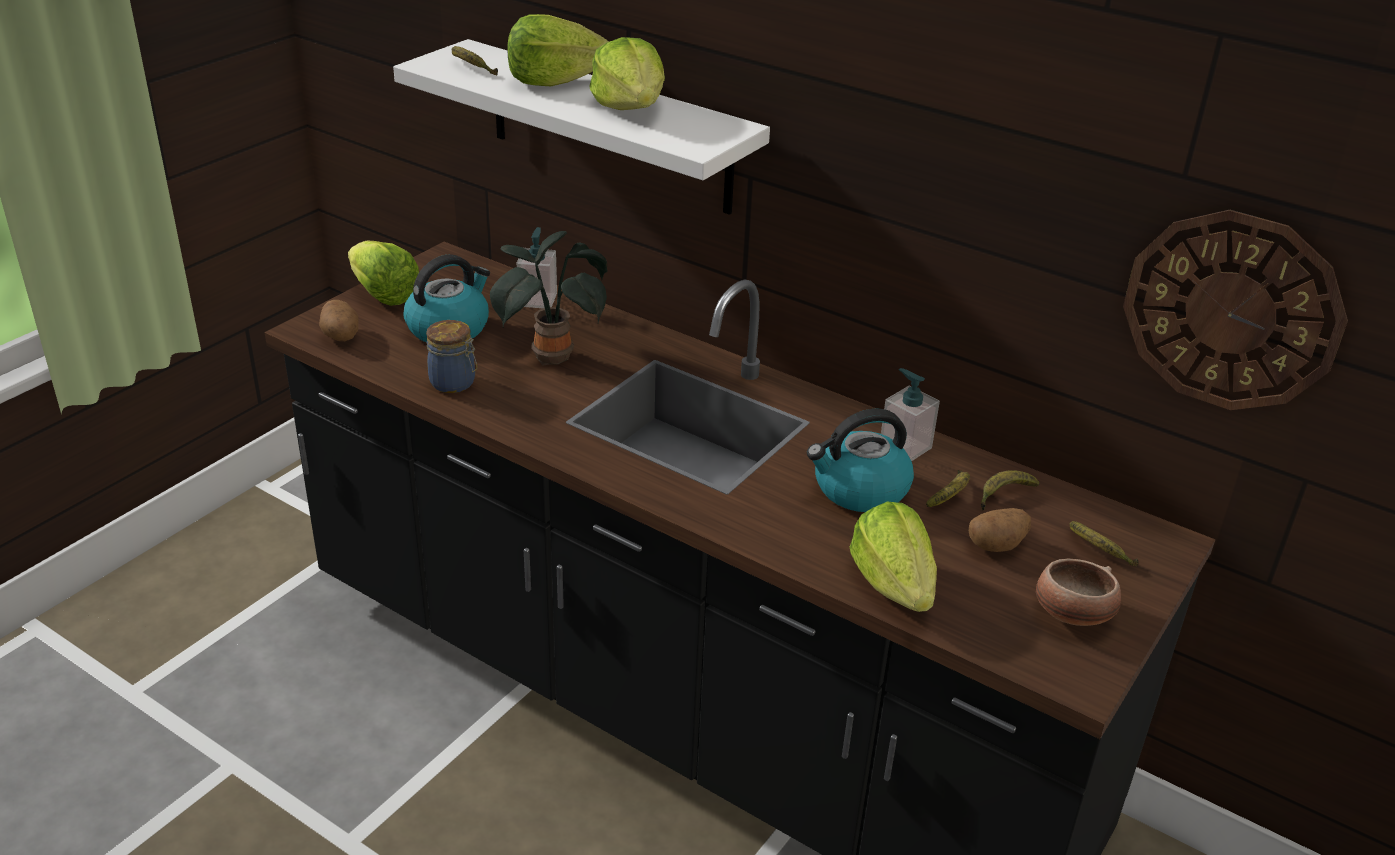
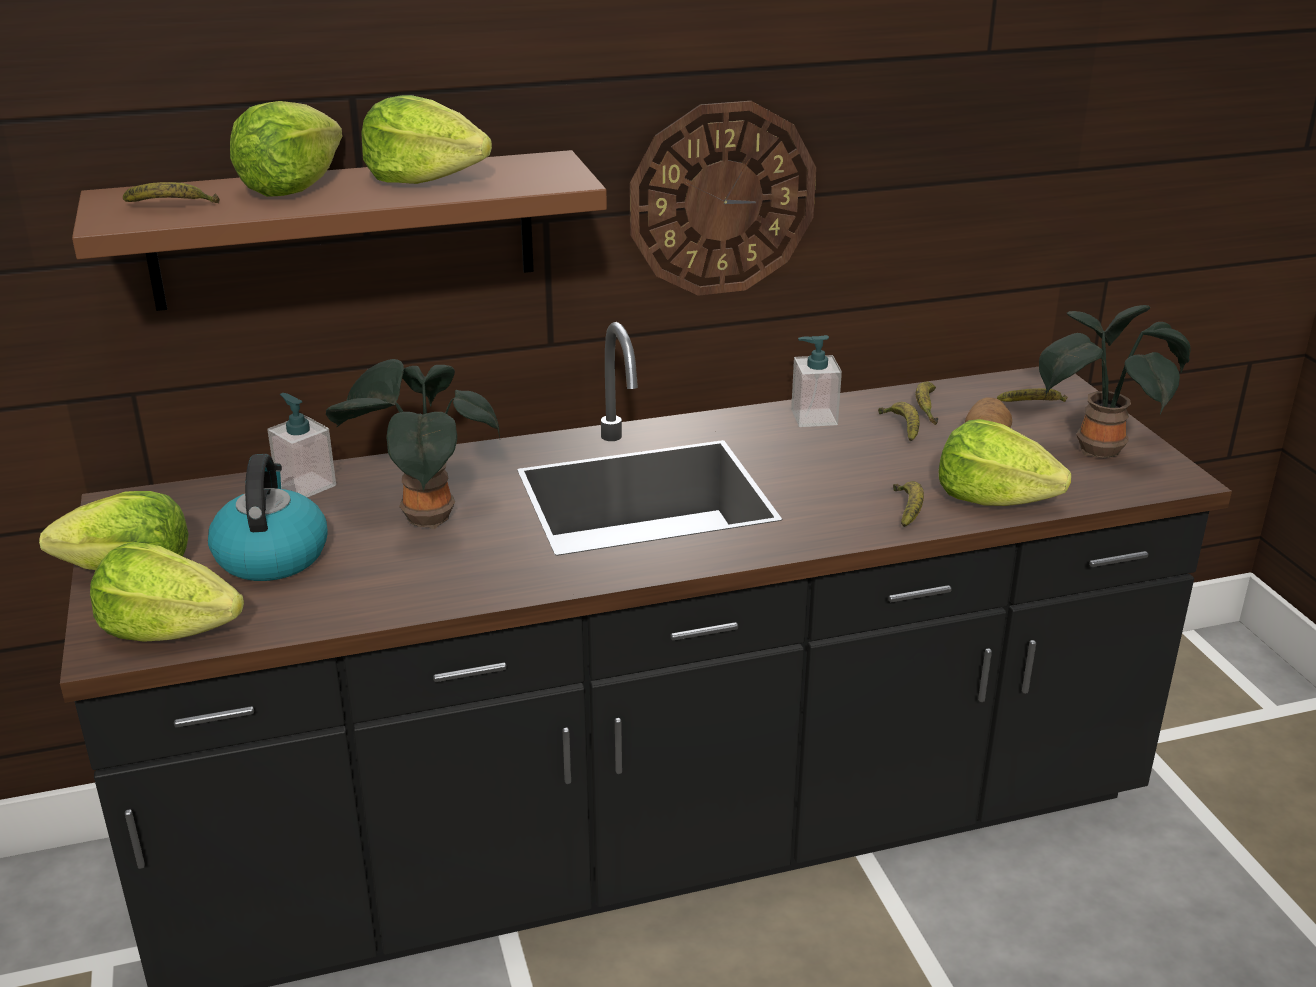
camera: 50 degrees left, 5 degrees down
(341, 336) = (169, 630): potato -> lettuce
(454, 383) = (387, 591): jar -> none
(609, 127) = (344, 230): white shelf -> brown shelf
(817, 547) = (908, 510): none -> banana
(859, 490) = (849, 460): kettle -> none
(1072, 614) = (1098, 447): bowl -> potted plant
(1231, 311) = (1043, 156): wall clock -> wall clock (722, 199)

